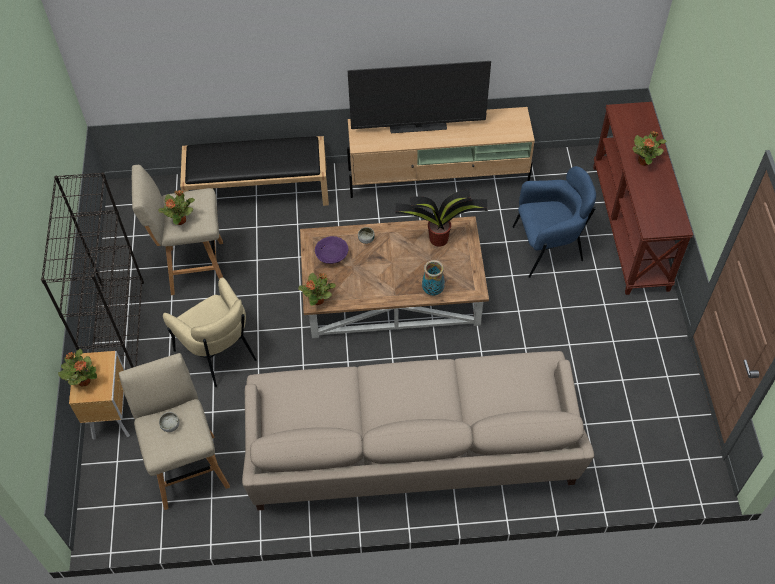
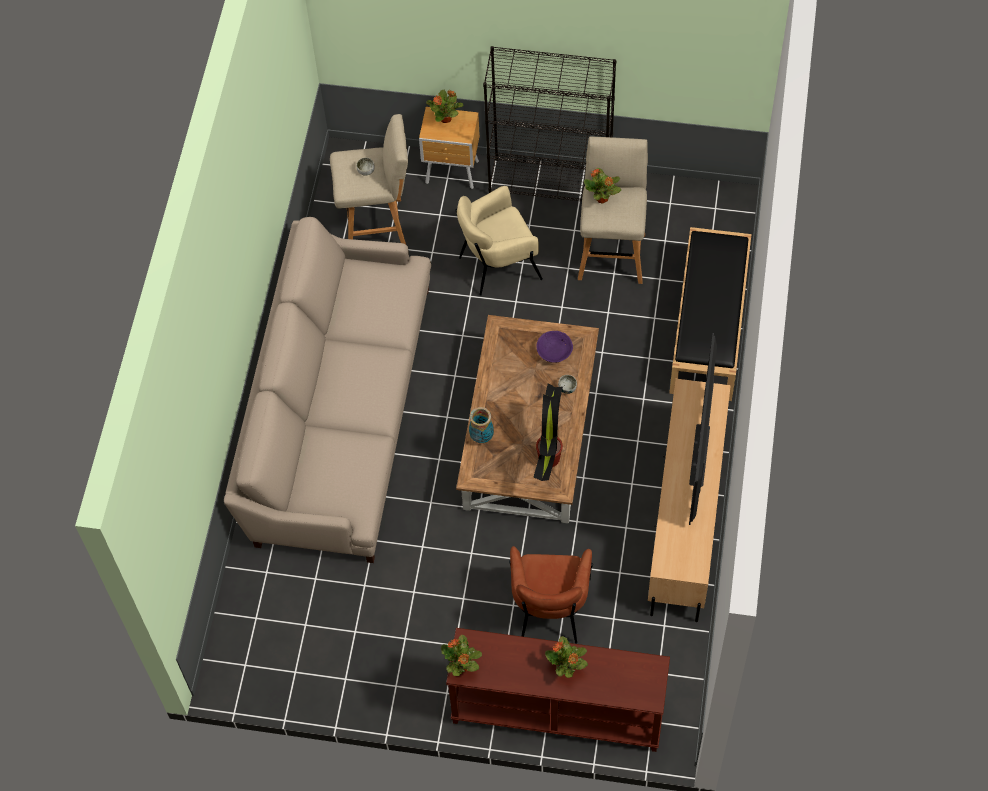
camera: 105 degrees right, 5 degrees up
(318, 300) = (499, 330): potted plant -> potted plant (462, 667)
(548, 247) = (550, 609): blue armchair -> brown armchair

